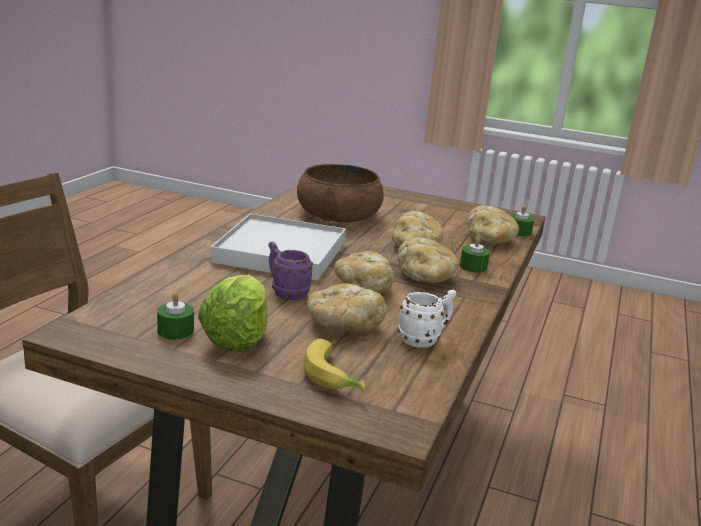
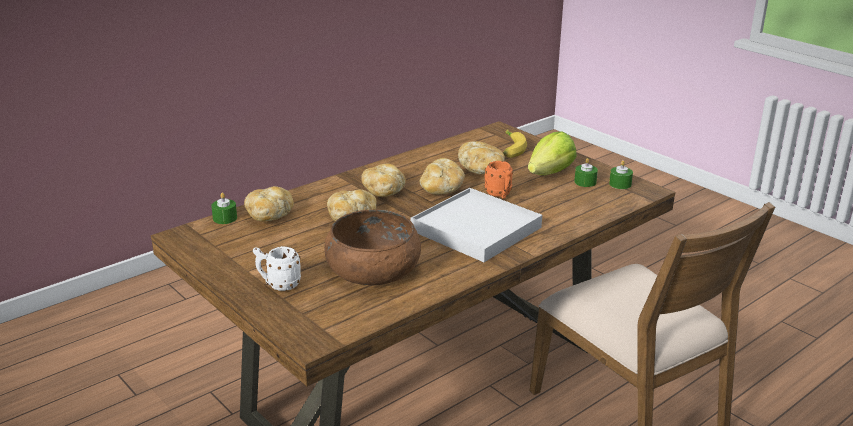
camera: 150 degrees left, 5 degrees up
(286, 292) = (500, 195): purple mug -> orange mug
(424, 340) = (441, 155): white mug -> white mug (278, 284)
(473, 267) = (333, 192): green candle -> green candle (620, 184)

